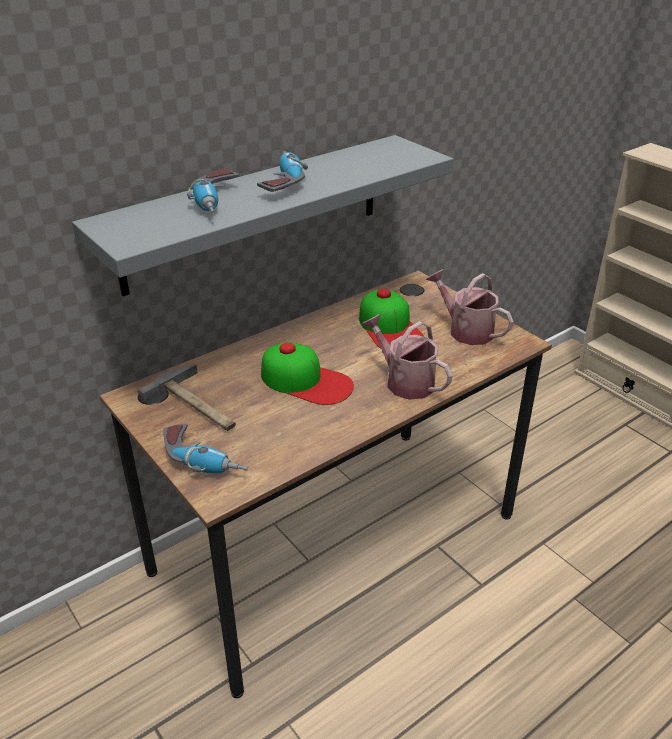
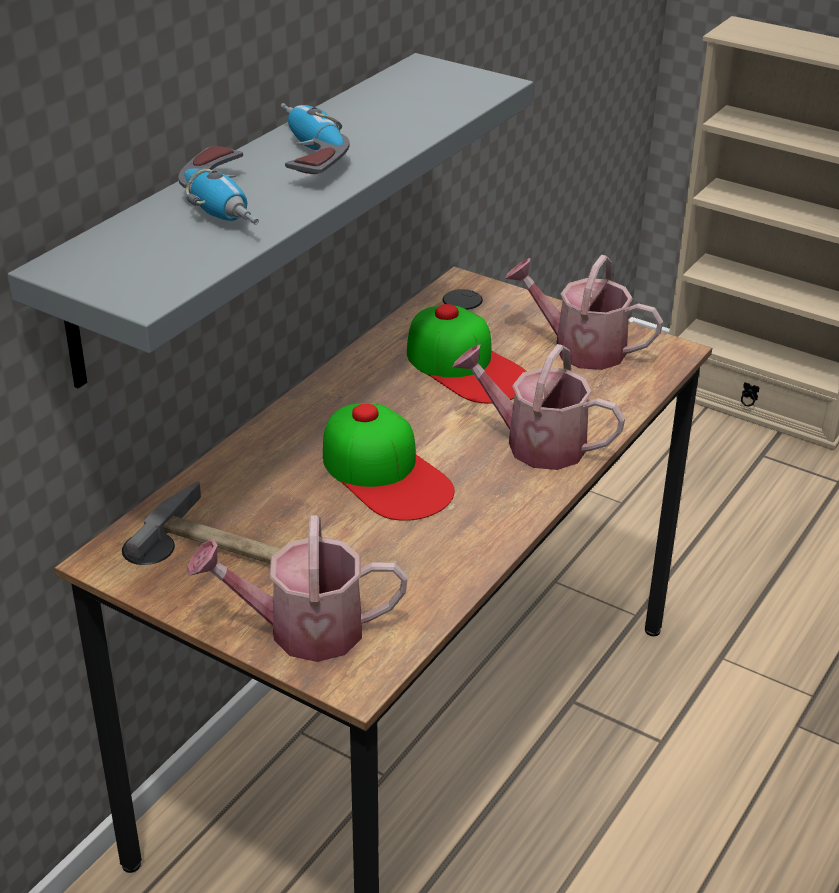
camera: 20 degrees left, 0 degrees up
(205, 460) = (302, 629): power drill -> watering can
(306, 381) = (386, 473): cap -> cap turned 45 degrees clockwise

